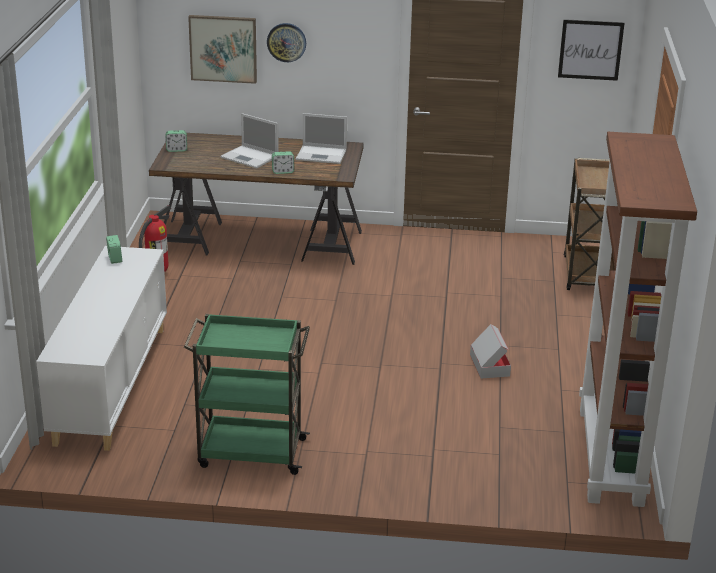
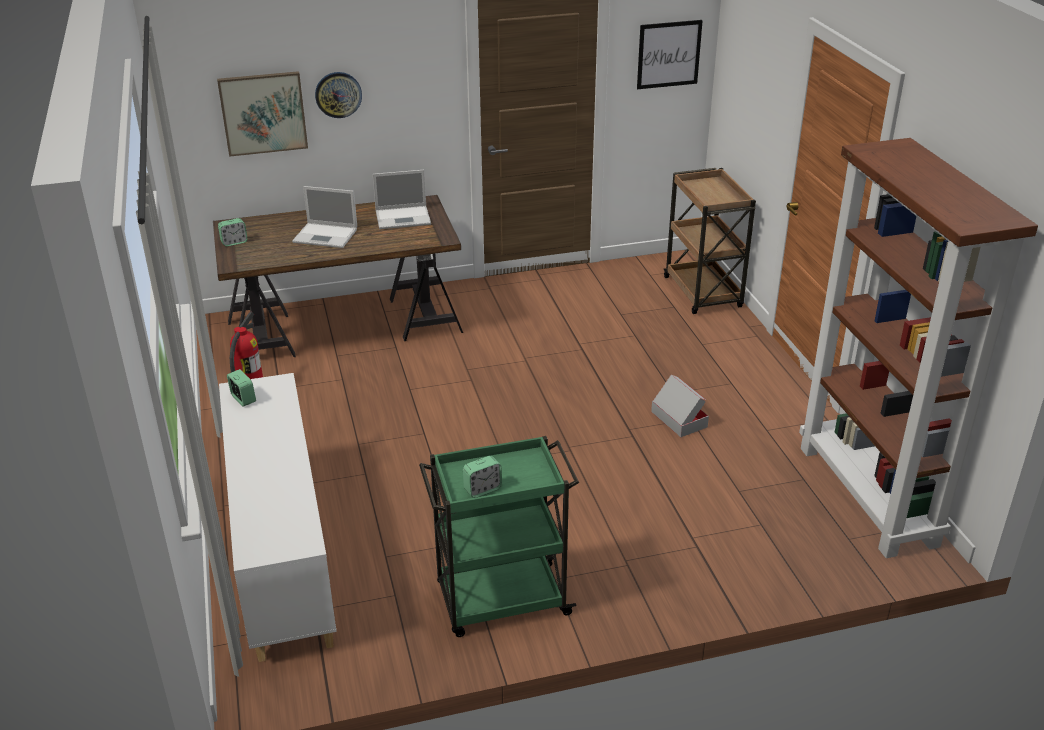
camera: 20 degrees left, 5 degrees up
(283, 171) = (375, 246): alarm clock -> alarm clock (482, 489)

